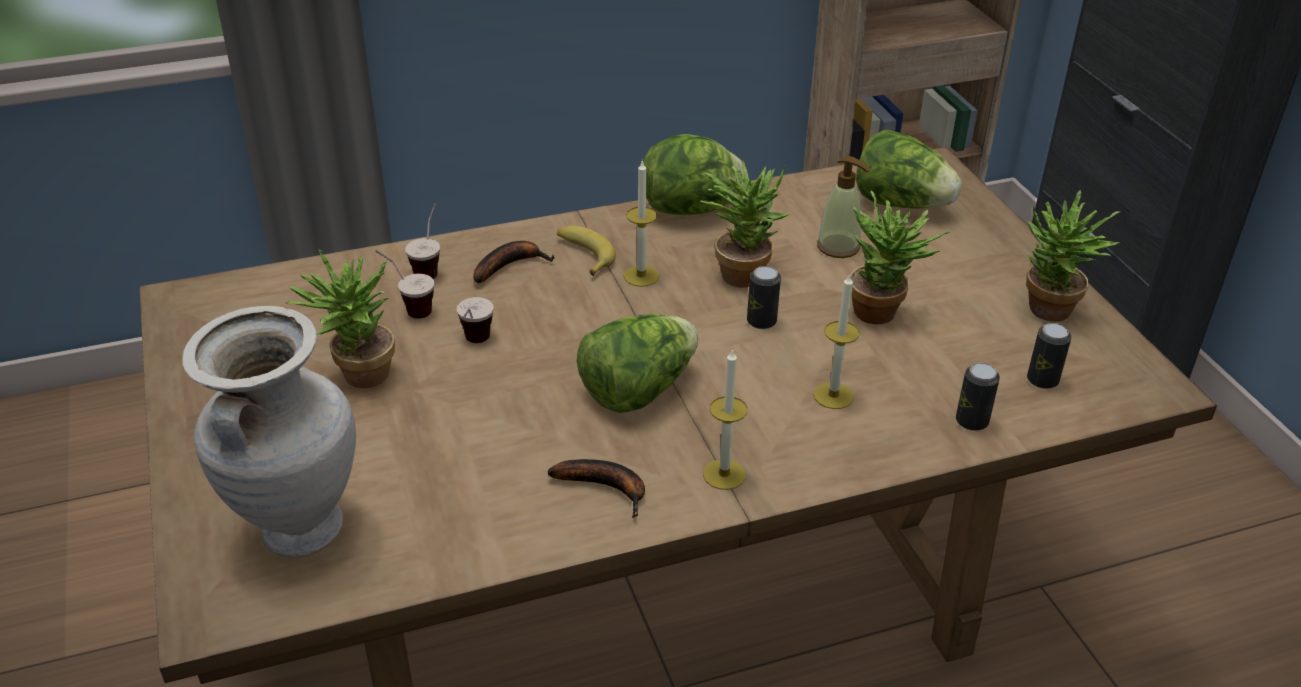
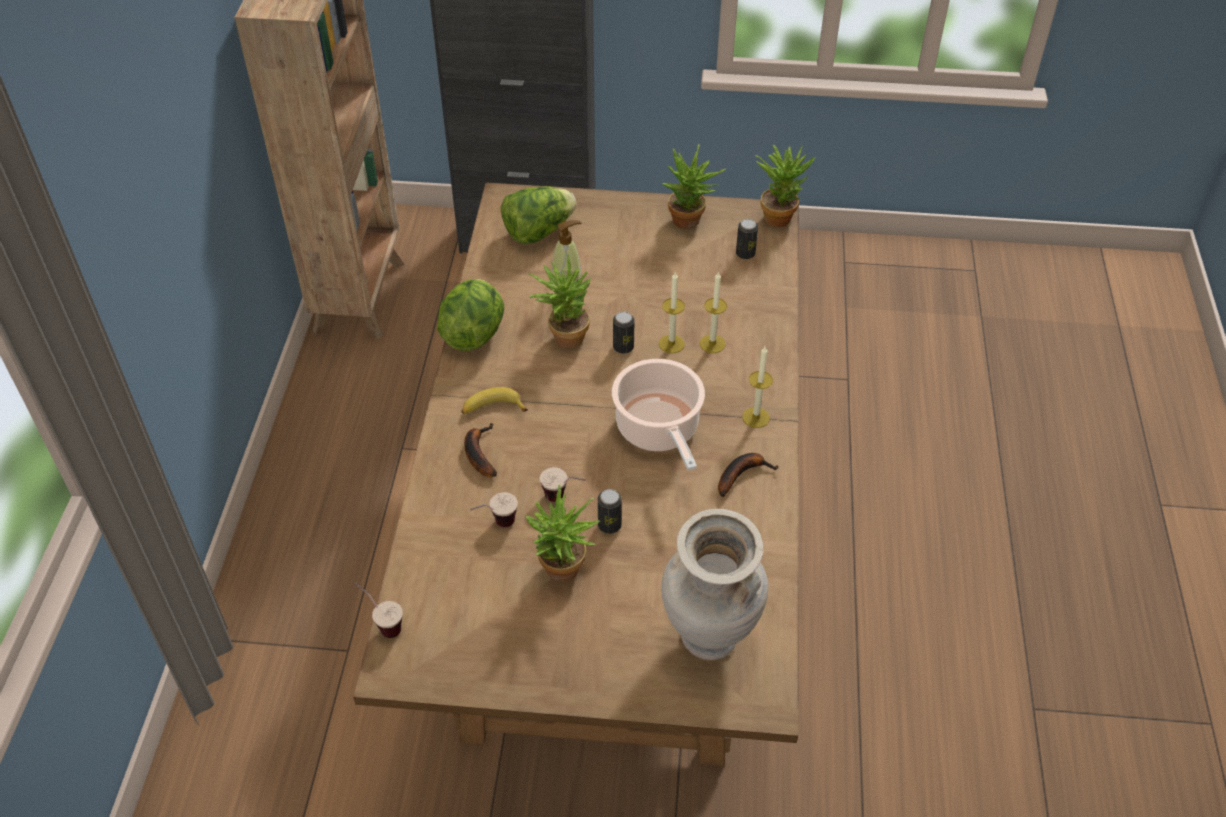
camera: 65 degrees left, 10 degrees up
(430, 267) = (451, 500): cup -> cup (382, 623)
(638, 390) = (659, 430): lettuce -> cooking pot
(641, 276) = (537, 387): candle -> candle (671, 344)
(883, 313) = (648, 290): potted plant -> potted plant (780, 215)
(971, 421) = (764, 297): can -> can (609, 525)

